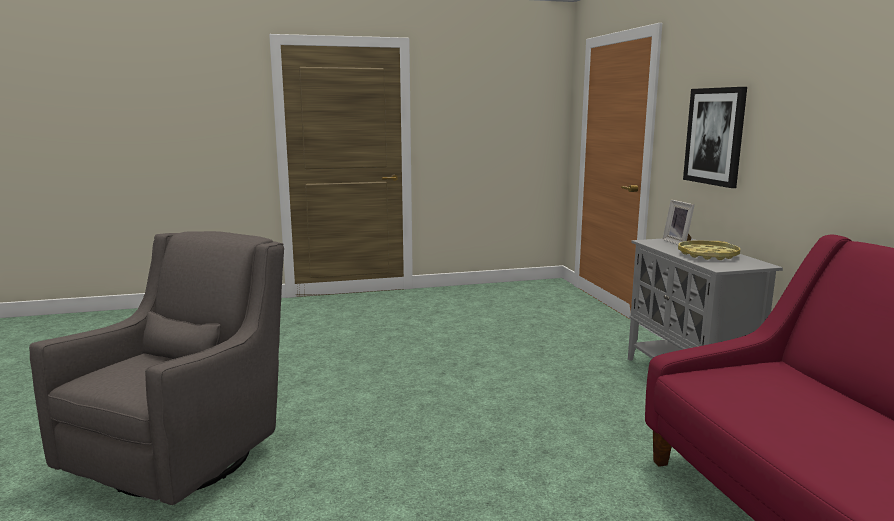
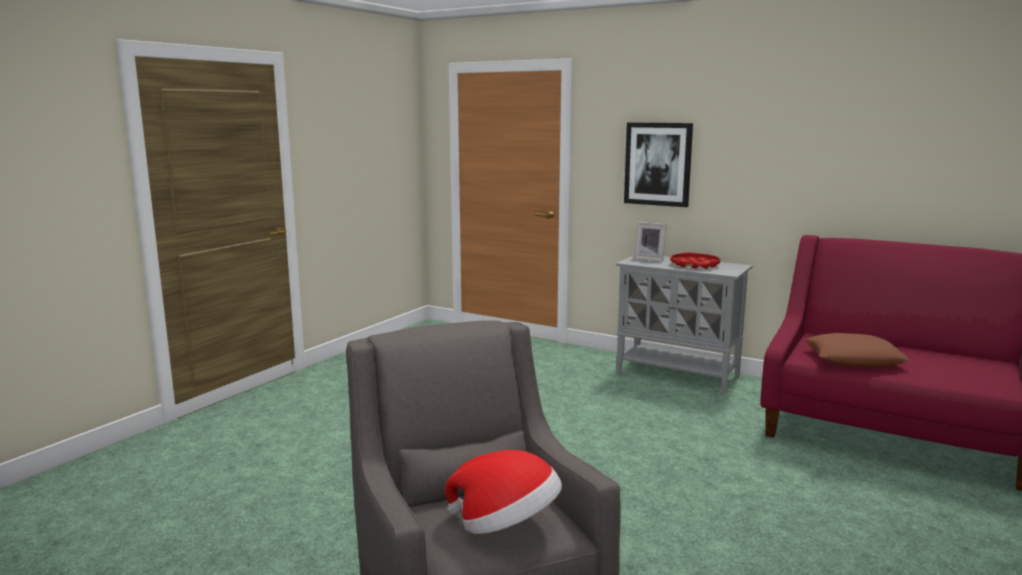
camera: 45 degrees left, 0 degrees up
(131, 378) = (506, 525): none -> hat
(708, 255) = (694, 265): yellow tray -> red tray
(748, 398) = (854, 359): none -> brown pillow

